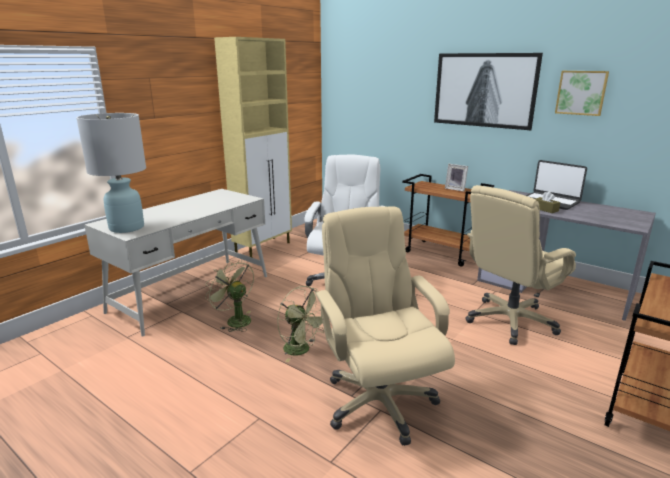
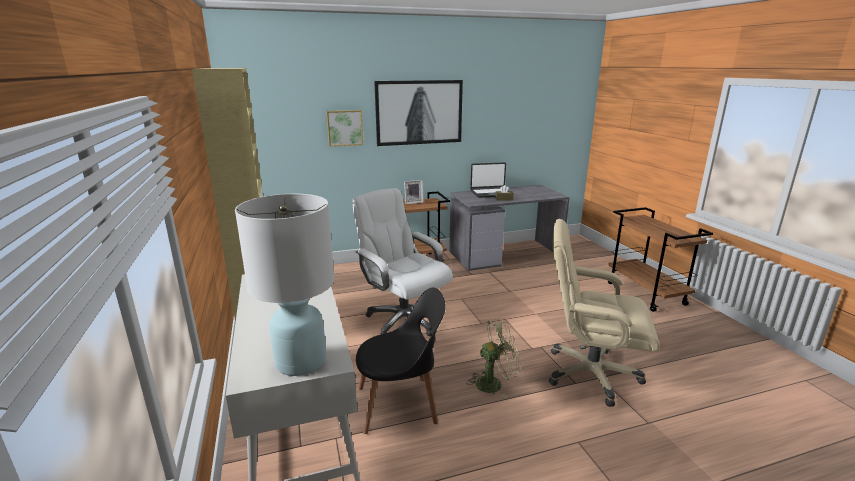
camera: 55 degrees left, 0 degrees up
(234, 320) = (401, 404): green fan -> black chair
(510, 321) = (532, 286): beige office chair -> none
(581, 92) = (490, 109): picture -> picture (344, 128)

